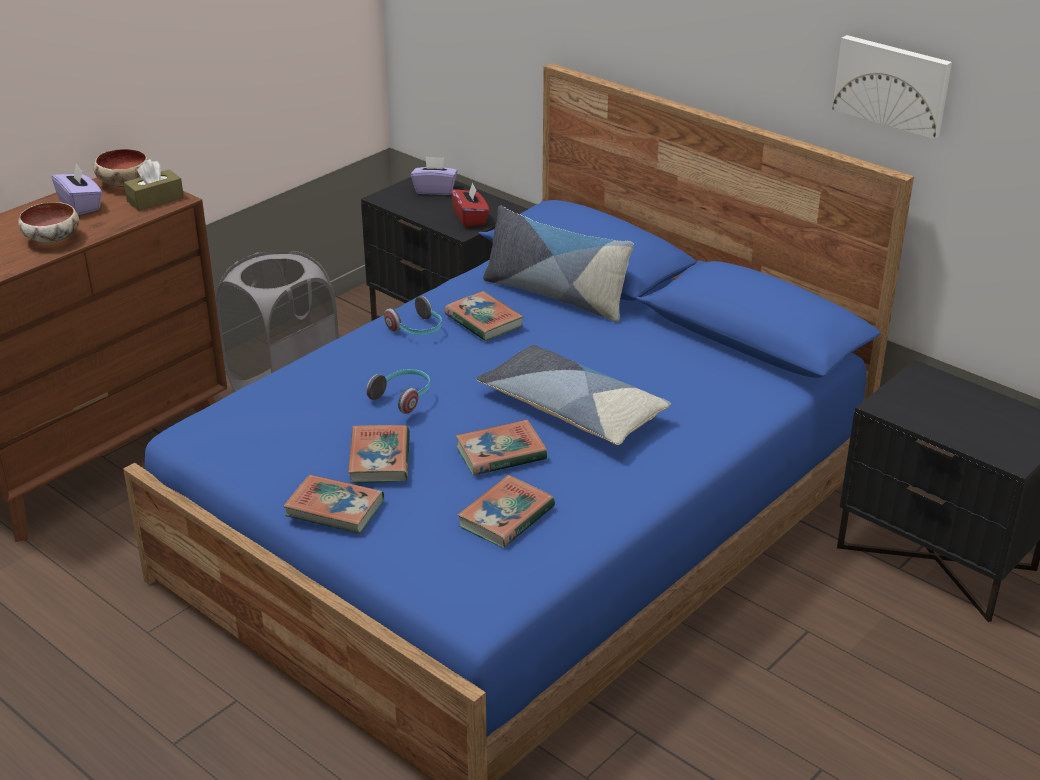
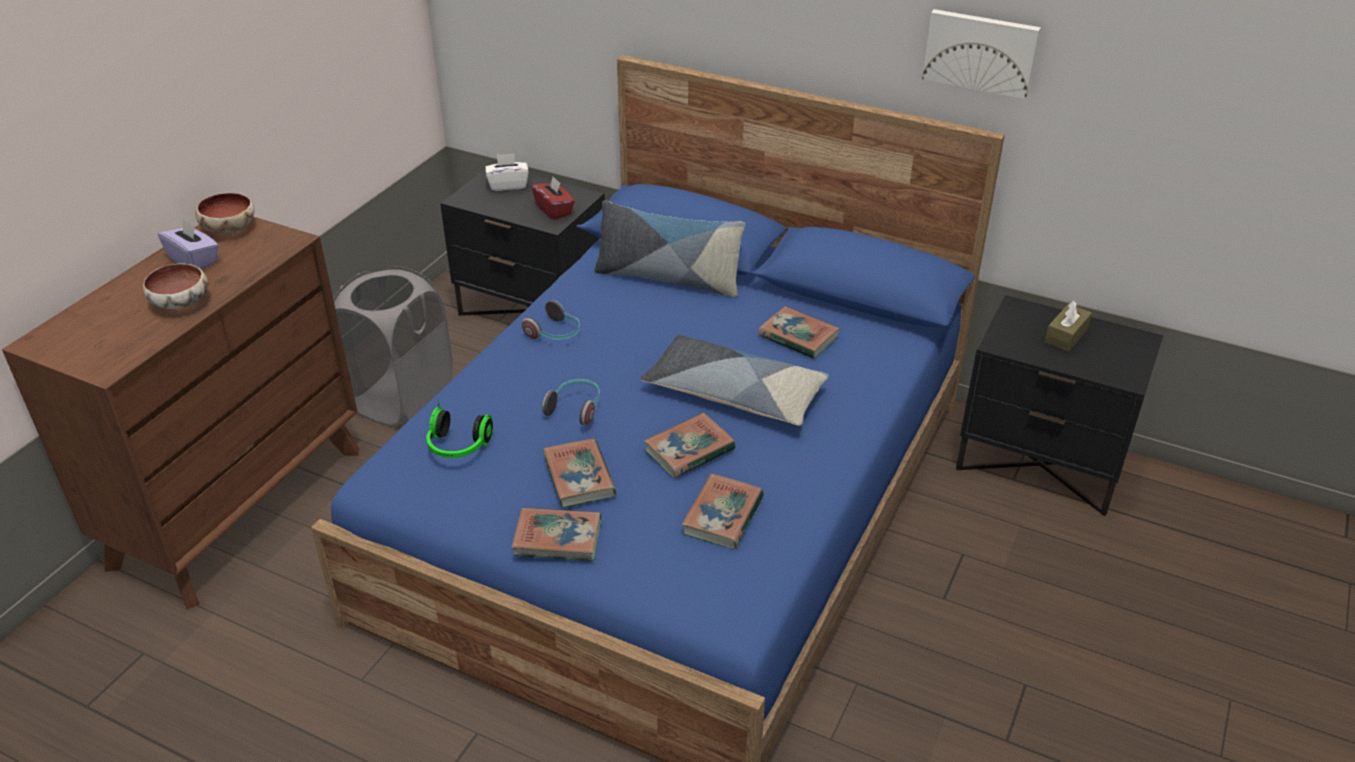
camera: 15 degrees left, 5 degrees up
(155, 199) = (271, 243): brown tissue box -> brown tissue box (1066, 336)
(274, 413) = (457, 447): none -> headphones
(435, 190) = (508, 185): purple tissue box -> white tissue box
(483, 321) = (614, 315): book -> book (798, 337)

